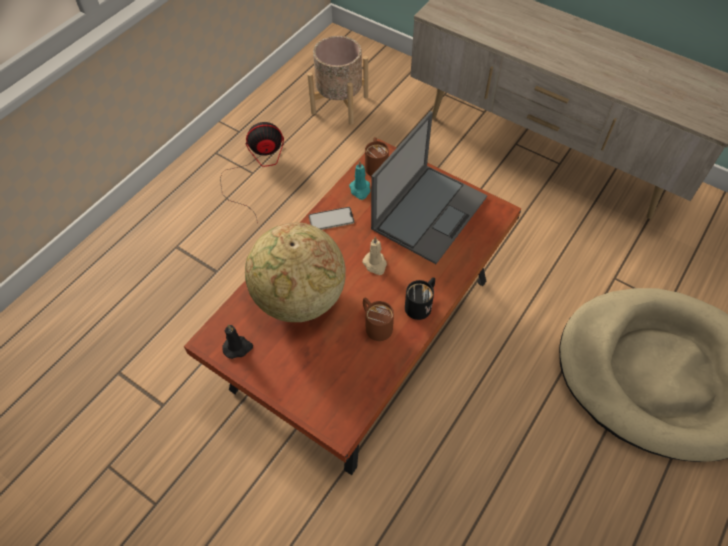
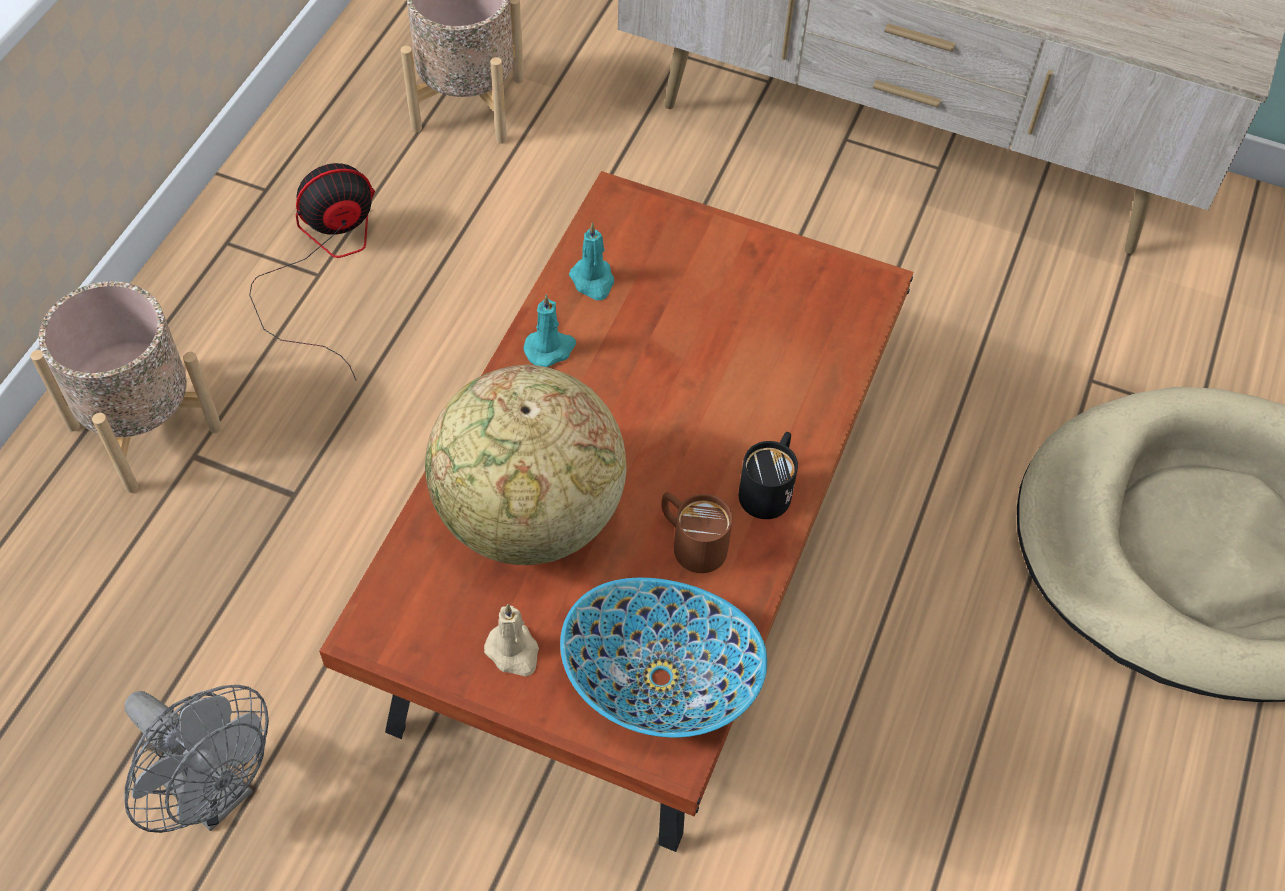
camera: 15 degrees left, 0 degrees up
(145, 403) = (214, 793): none -> grey fan
(158, 230) = (143, 428): none -> beige planter
(238, 347) = (432, 634): black candle -> none
(331, 219) = (550, 348): phone -> turquoise candle
(342, 391) = (661, 680): none -> bowl
(375, 264) = (661, 425): beige candle -> beige candle (514, 652)
(376, 164) = (611, 225): brown mug -> none
(429, 212) = (741, 305): laptop -> none

